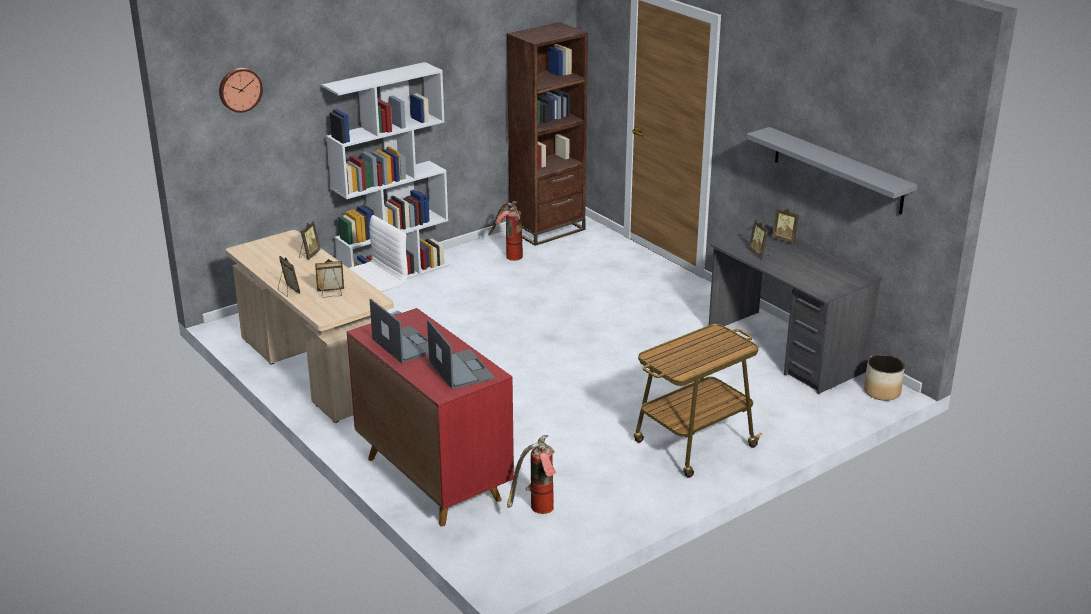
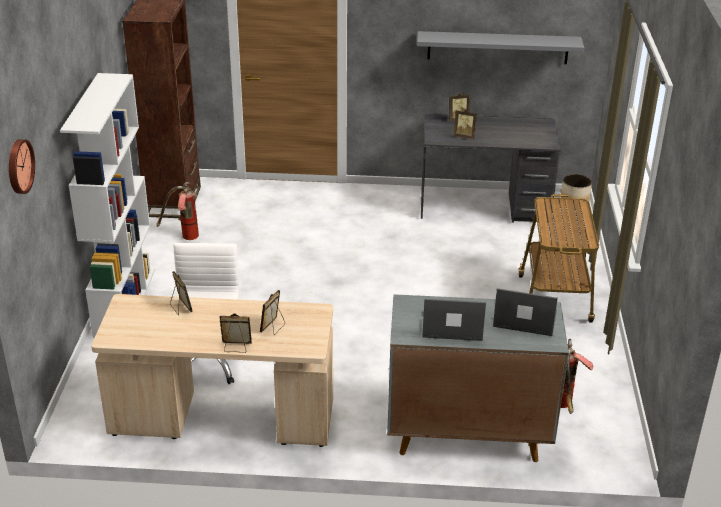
camera: 50 degrees left, 5 degrees up
(432, 478) = (466, 434): red cabinet -> grey cabinet

